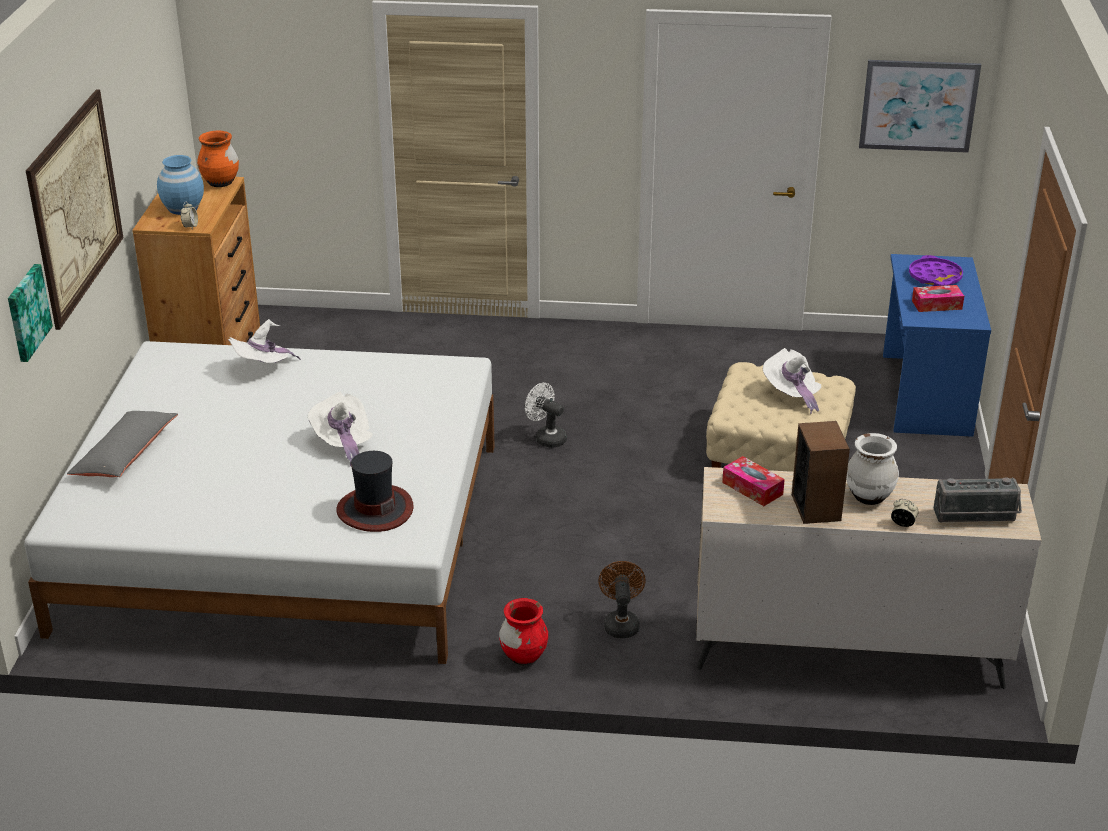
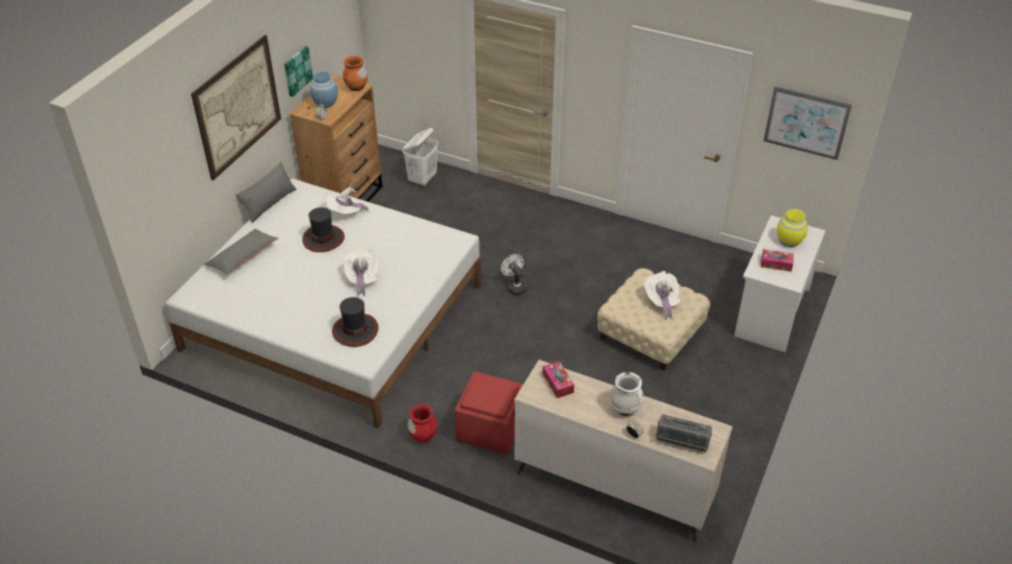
camera: 20 degrees right, 10 degrees up
(27, 312) = (184, 174): picture -> picture (297, 70)
(126, 379) = (268, 203): none -> grey pillow
(247, 406) = (323, 238): none -> hat
(322, 334) = (422, 179): none -> white laundry basket
(621, 623) = (489, 429): brown fan -> red ottoman
(816, 507) = (588, 408): speaker -> none
(924, 394) = (771, 312): blue desk -> white desk
(935, 277) = (789, 241): purple tray -> yellow vase

